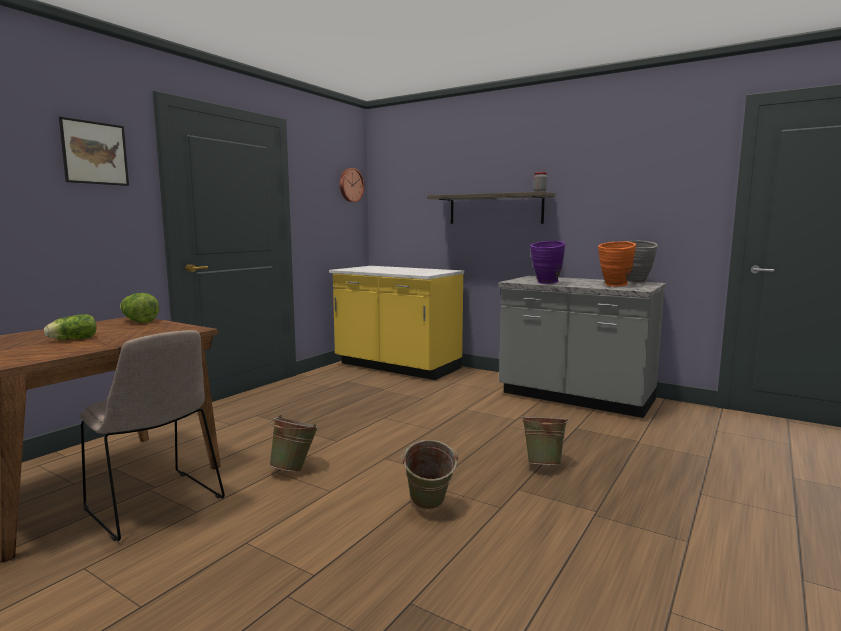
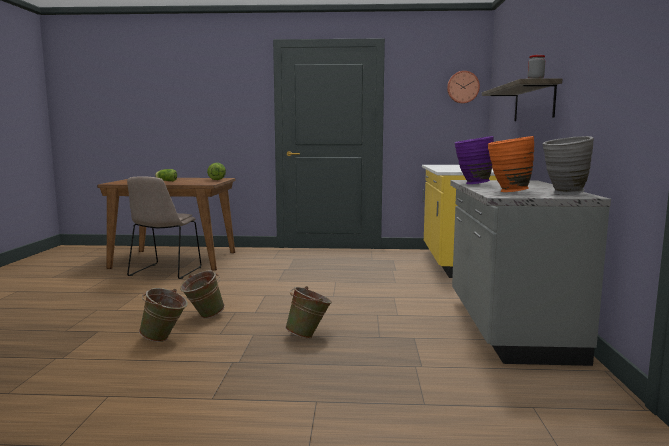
camera: 60 degrees right, 0 degrees up
(95, 153) = (235, 83): picture -> none
(295, 469) = (227, 282): green bucket -> green bucket (165, 339)

